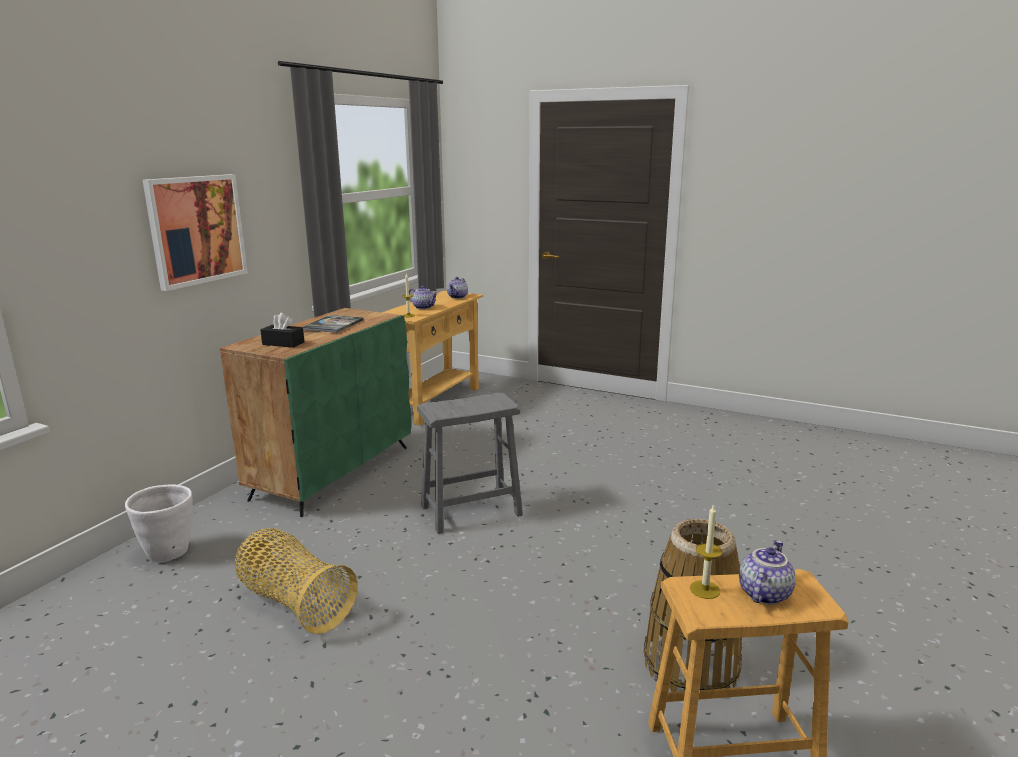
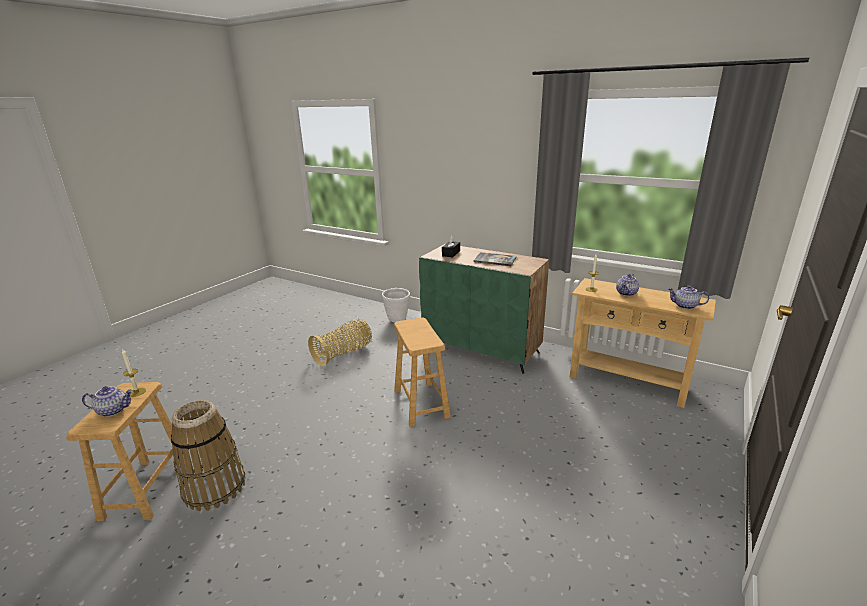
camera: 95 degrees right, 5 degrees up
(196, 230) = (468, 178): picture -> none
(471, 510) = (421, 403): grey stool -> brown stool
(763, 593) = (114, 410): teapot -> teapot turned 45 degrees counterclockwise

